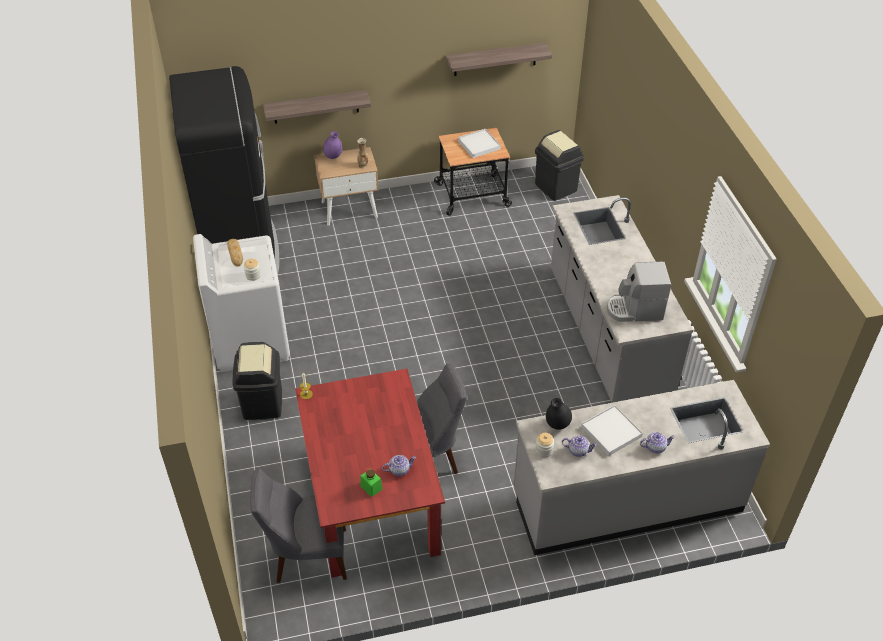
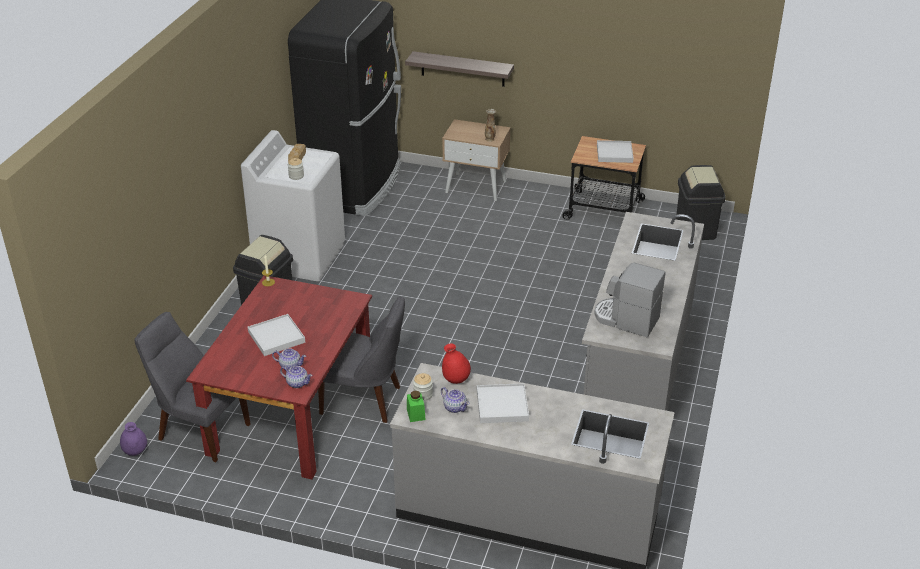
camera: 30 degrees right, 10 degrees down
(333, 156) = (470, 125): purple vase -> purple vase (135, 451)
(362, 447) = (276, 337): none -> white tray
(371, 487) = (254, 369): green jar -> green jar (416, 414)
(495, 59) = (652, 67): shelf -> none
(557, 424) = (456, 380): black vase -> red vase
(655, 447) = (533, 434): teapot -> teapot (297, 383)

